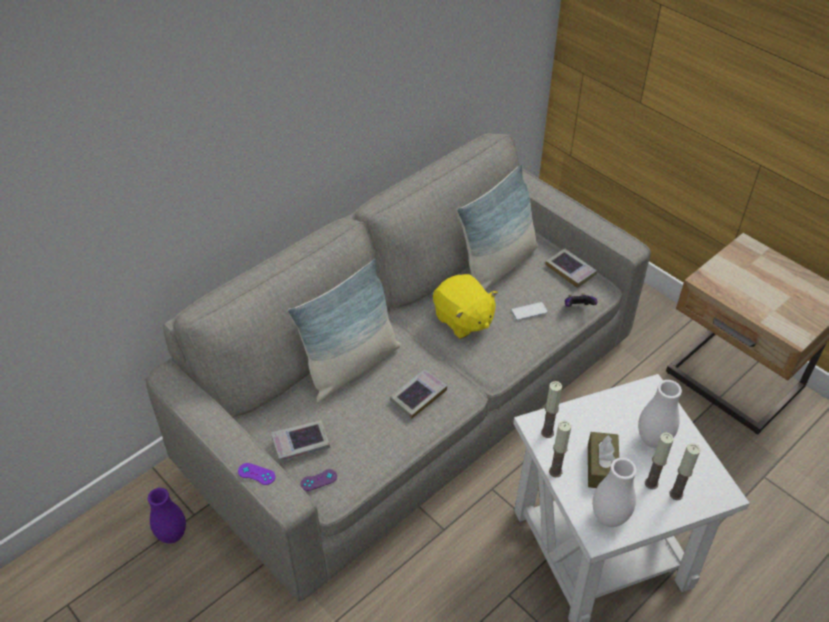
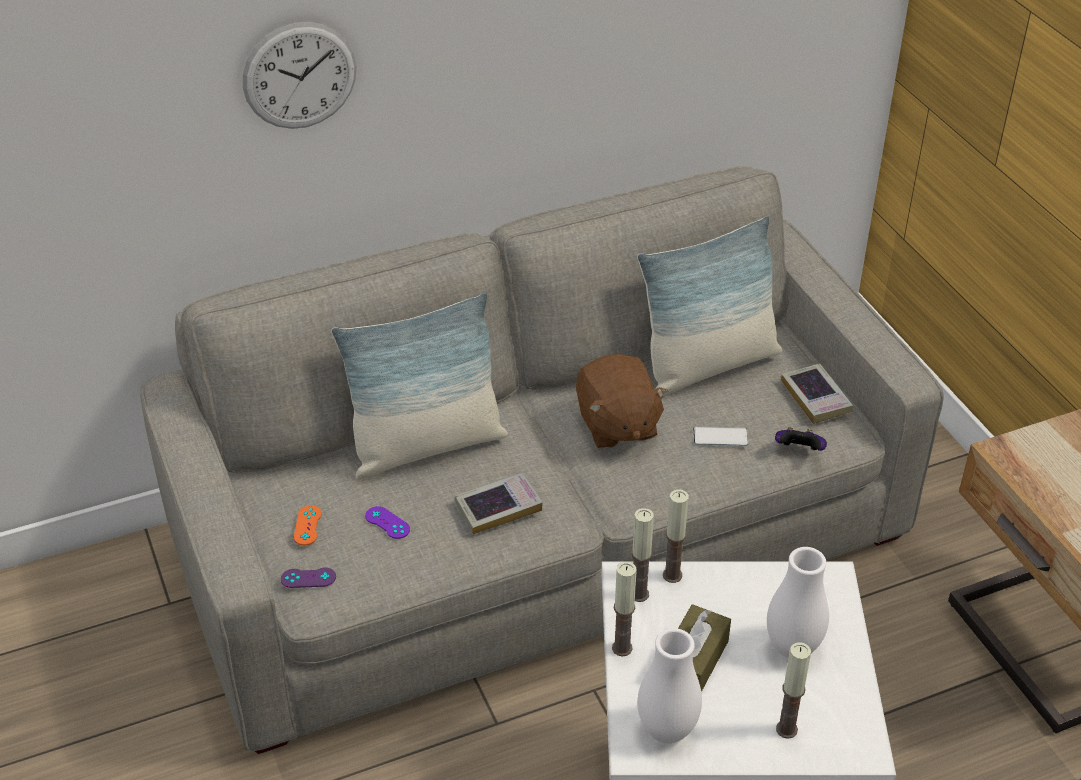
camera: 20 degrees right, 5 degrees down
(172, 535) = (130, 621): purple vase -> none
(225, 141) = (299, 76): none -> wall clock
(256, 474) = (215, 537): purple game controller -> purple game controller (387, 523)
(301, 444) = (307, 525): book -> orange game controller
(463, 320) = (616, 425): yellow plush toy -> brown plush toy
(651, 483) = (756, 704): candle -> candle (672, 575)

